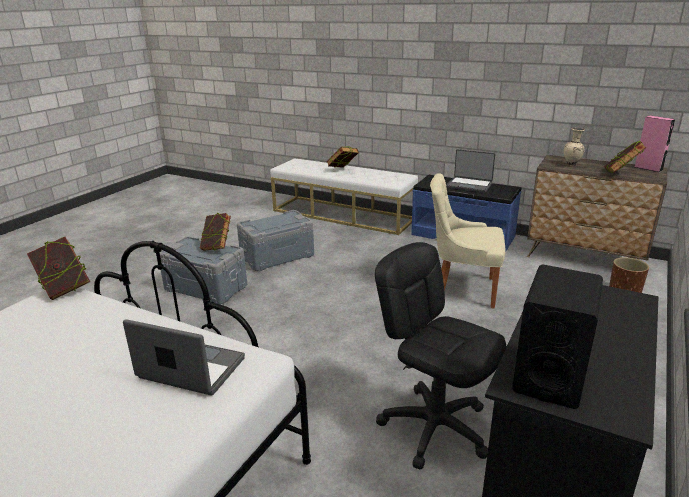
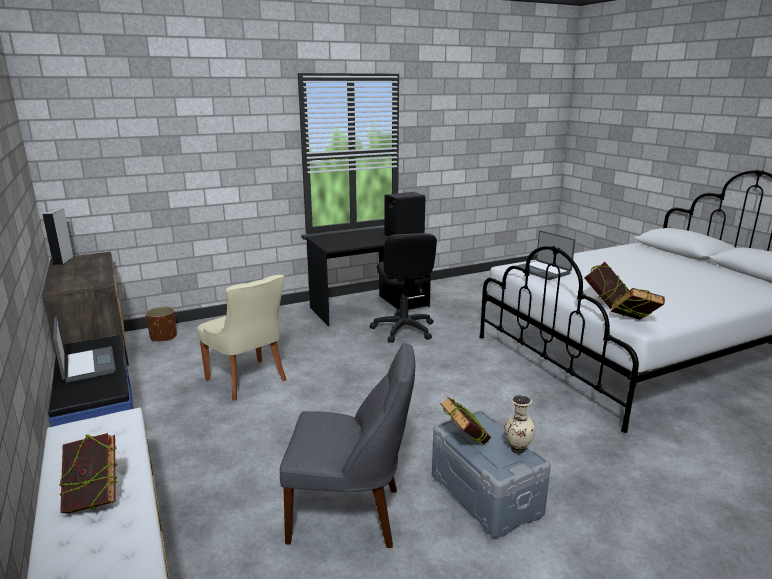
camera: 145 degrees left, 5 degrees down
(277, 256) = (351, 515): grey storage box -> grey chair
(572, 165) = (83, 278): beige vase -> beige vase (517, 449)
(620, 174) = (99, 262): book -> book (604, 303)
(648, 168) = (63, 261): pink speaker -> grey speaker

